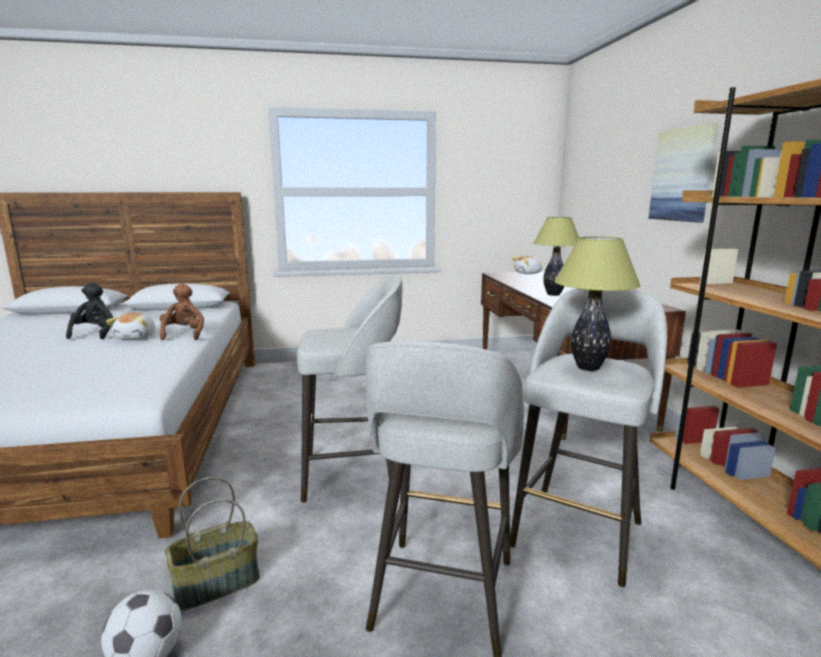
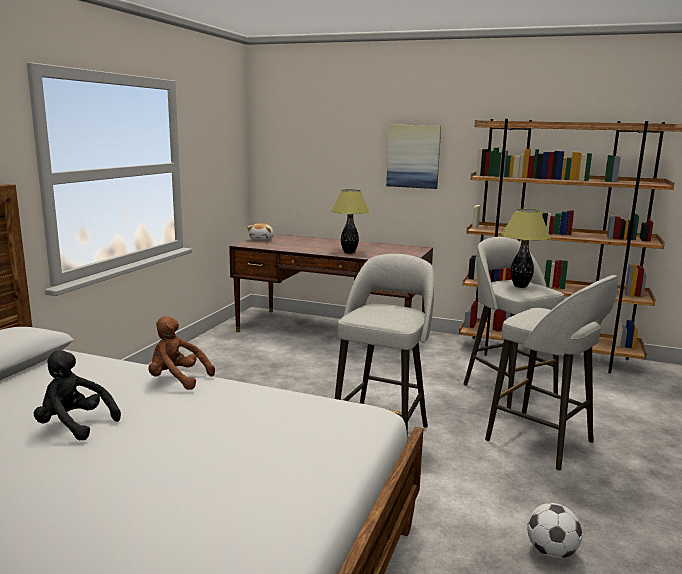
camera: 60 degrees left, 0 degrees up
(137, 337) = (144, 402): plush toy -> none
(216, 585) = (488, 515): basket -> none

